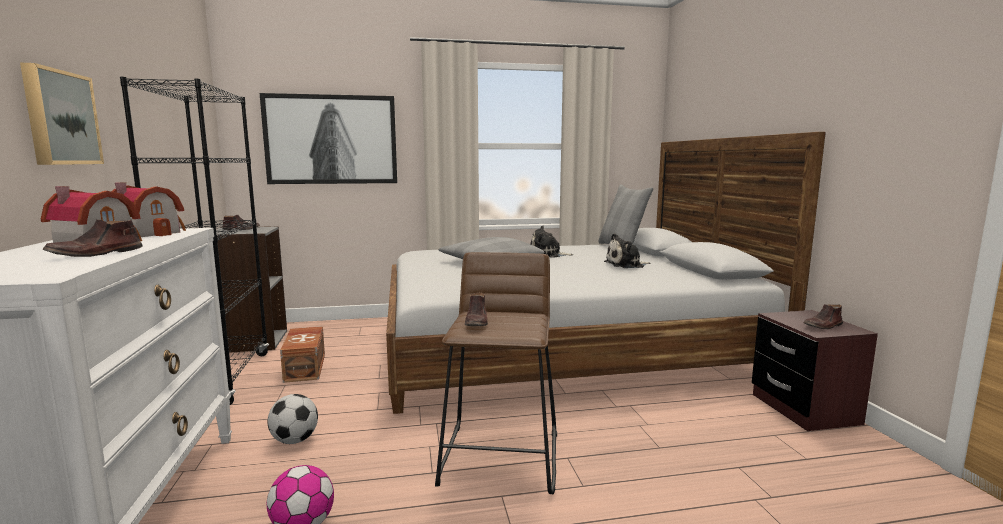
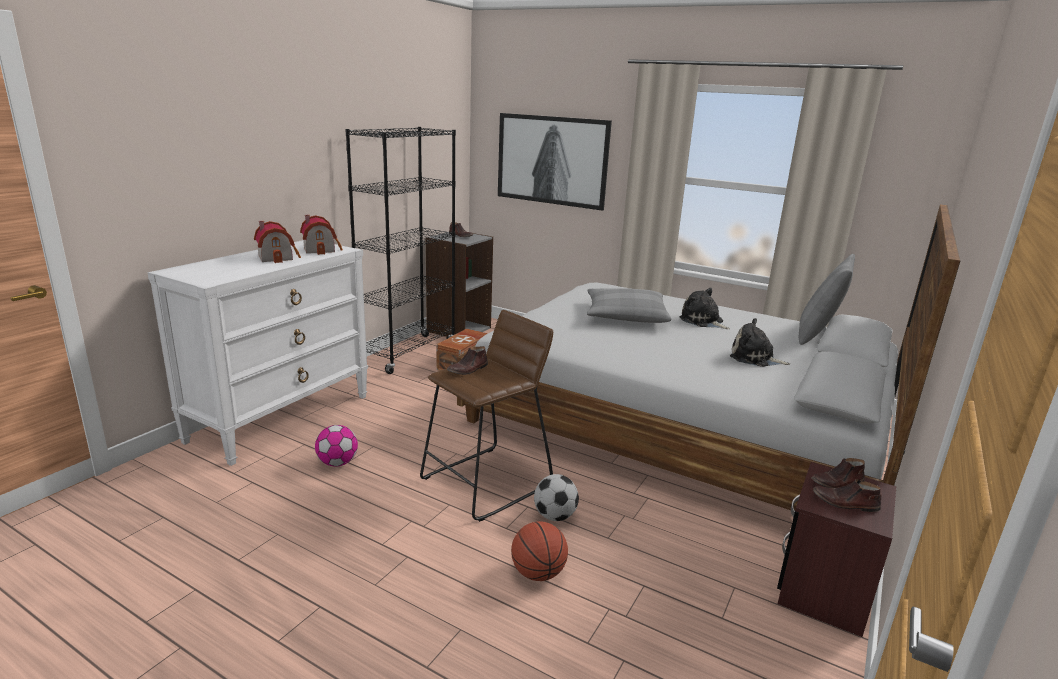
camera: 40 degrees right, 10 degrees up
(59, 118) = (293, 166): picture -> none
(97, 254) = (259, 267): brown shoe -> brown shoe (837, 483)
(294, 440) = (393, 413): football -> football (554, 516)
(671, 507) = (538, 573): none -> basketball

